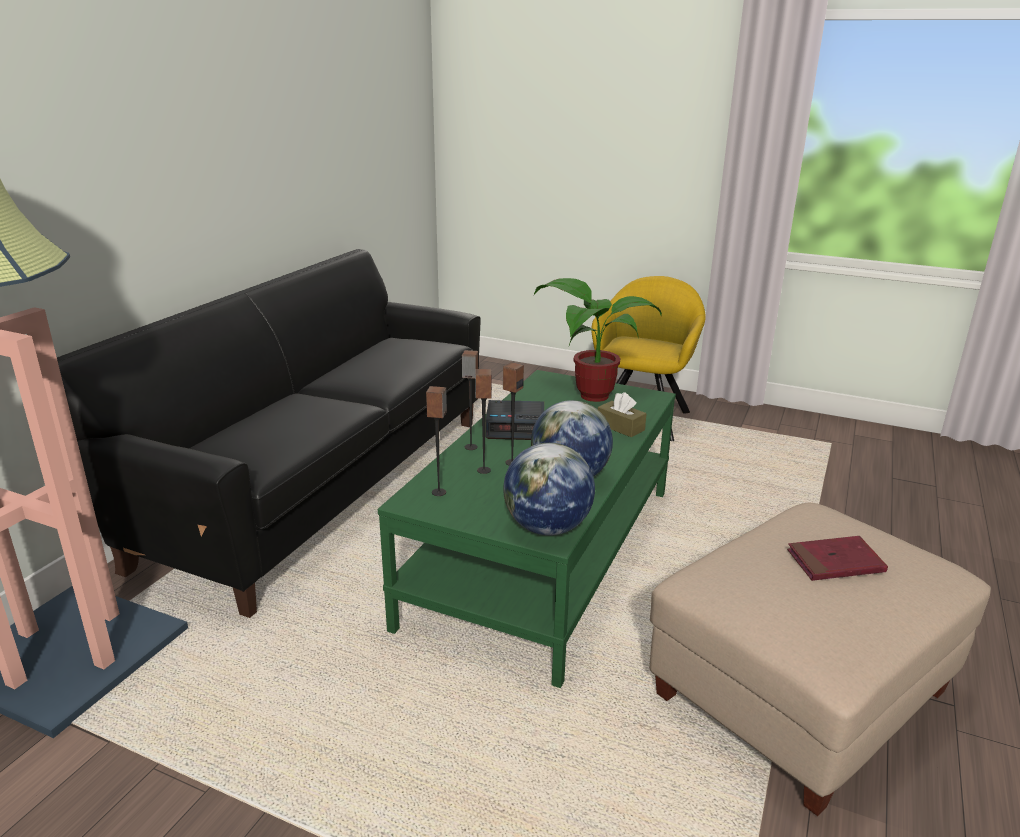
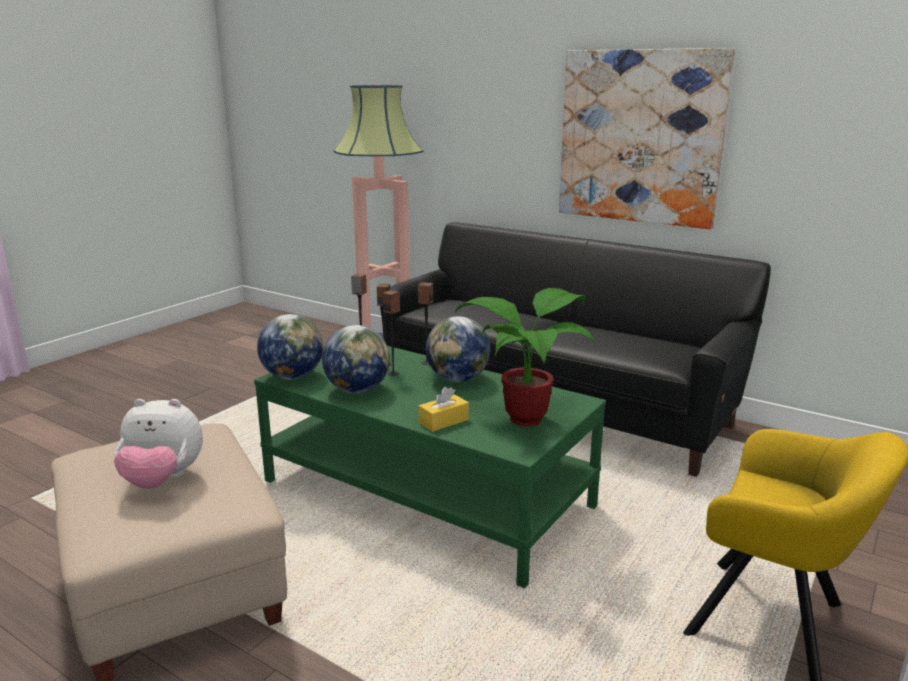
camera: 100 degrees right, 5 degrees down
(247, 152) = (640, 137): none -> picture
(516, 427) = (458, 379): alarm clock -> globe
(620, 427) = (443, 421): brown tissue box -> yellow tissue box
(835, 562) = (162, 480): red book -> plush toy

